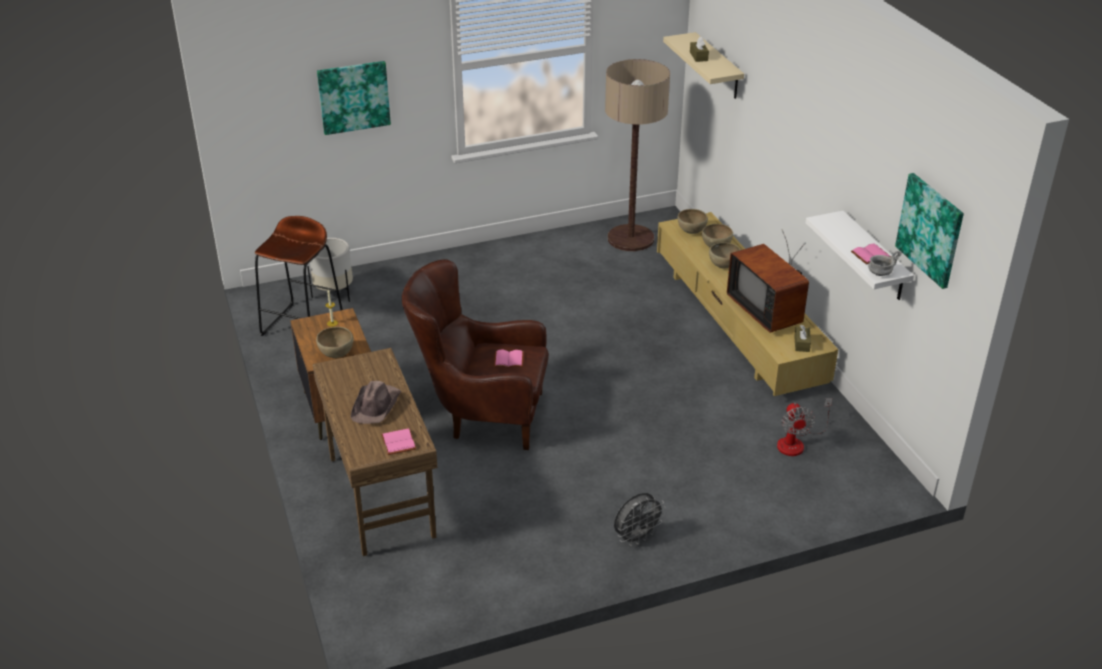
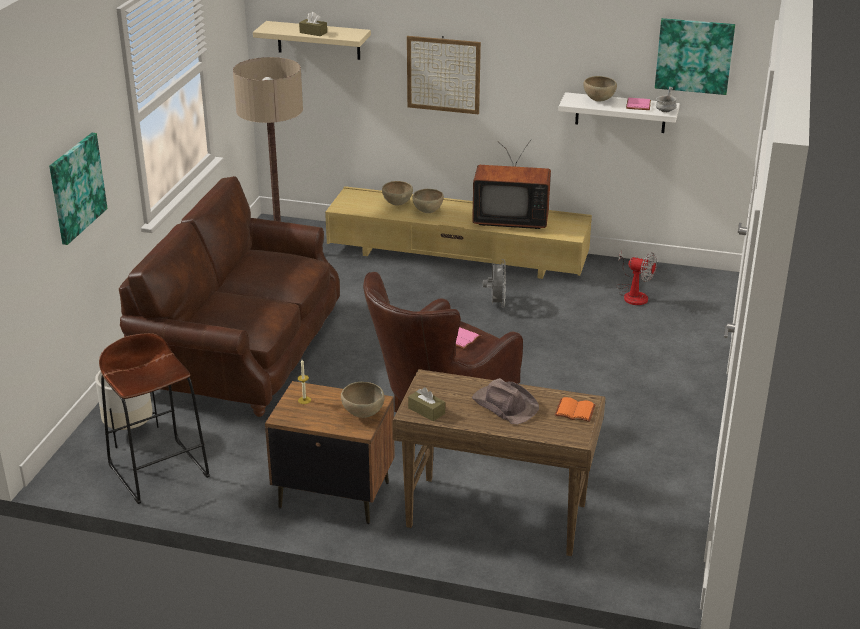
camera: 55 degrees left, 5 degrees down
(397, 442) = (574, 412): pink book -> orange book
(474, 290) = (242, 351): none -> brown sofa
(636, 537) = (676, 405): grey fan -> grey fan (496, 304)
(691, 232) = (360, 205): brown bowl -> brown bowl (598, 101)
(777, 142) = (443, 73): none -> picture
(801, 344) = (568, 224): brown tissue box -> brown tissue box (426, 411)

